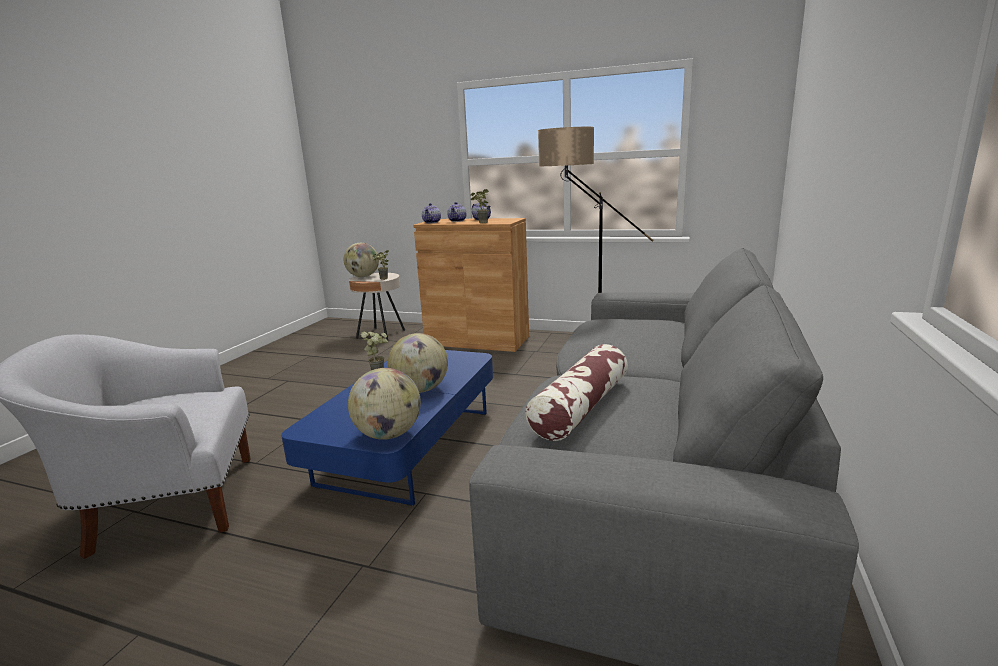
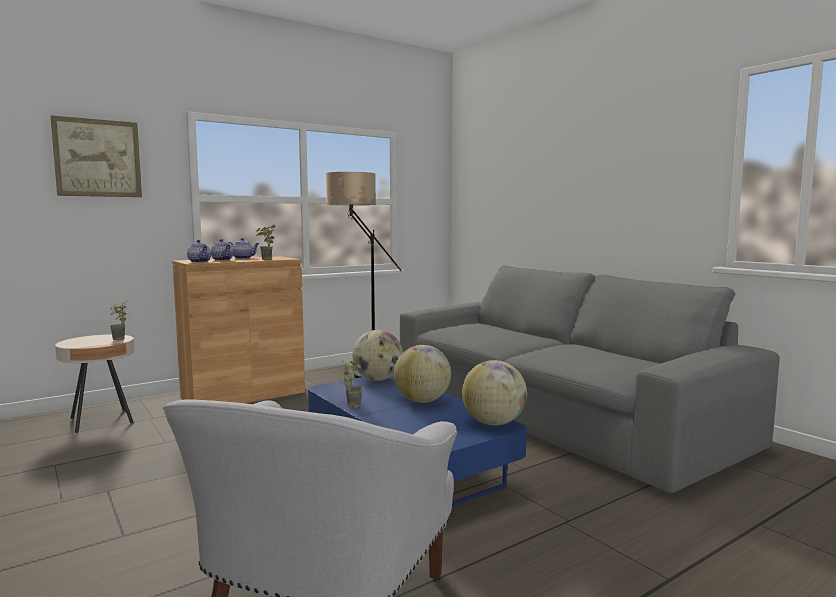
camera: 55 degrees left, 10 degrees down
(363, 276) = (74, 342): globe -> globe (378, 379)
(397, 135) = (98, 158): none -> picture
(581, 407) = (587, 359): pillow -> none

